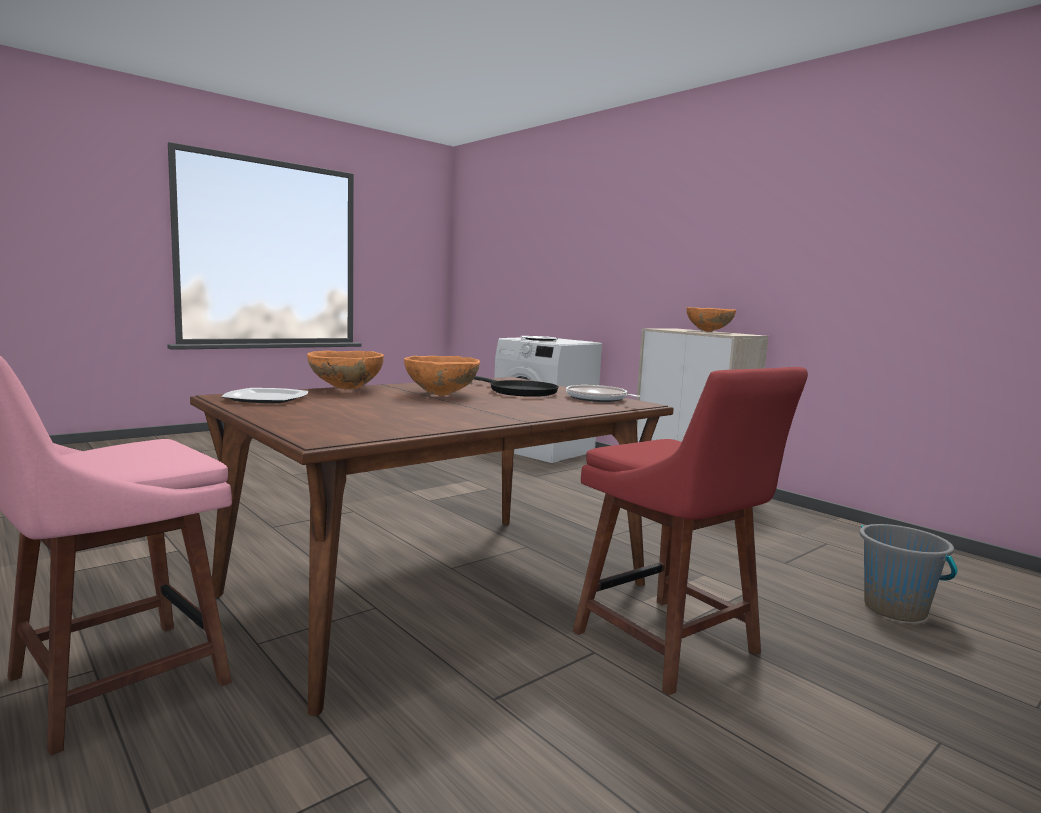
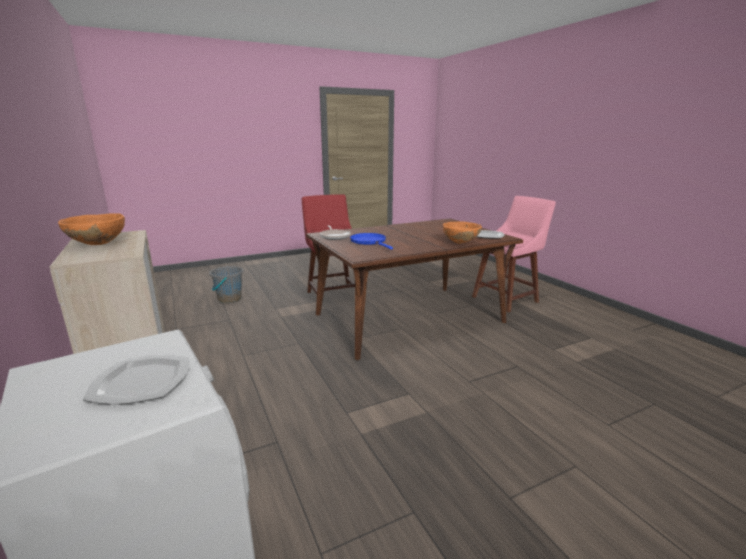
camera: 165 degrees left, 10 degrees up
(441, 395) = (412, 239): orange bowl -> none
(519, 392) = (369, 242): black frying pan -> blue frying pan

